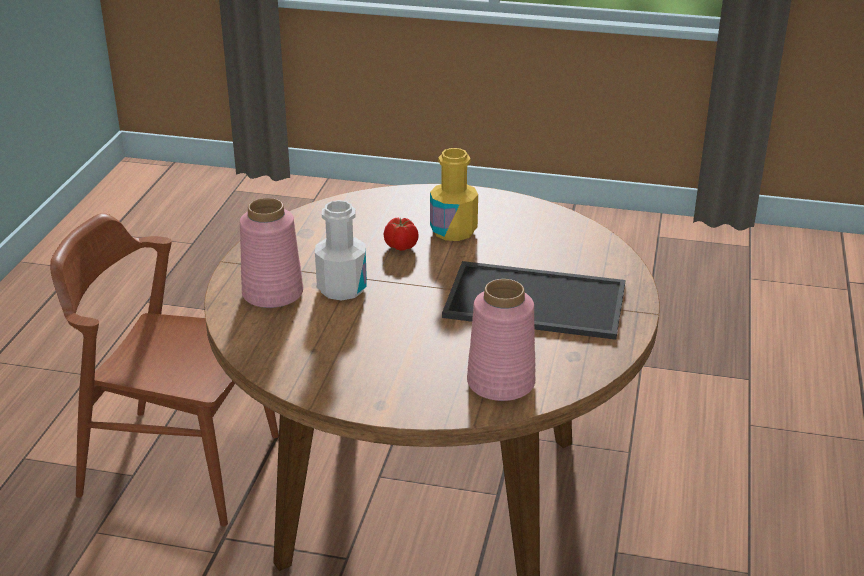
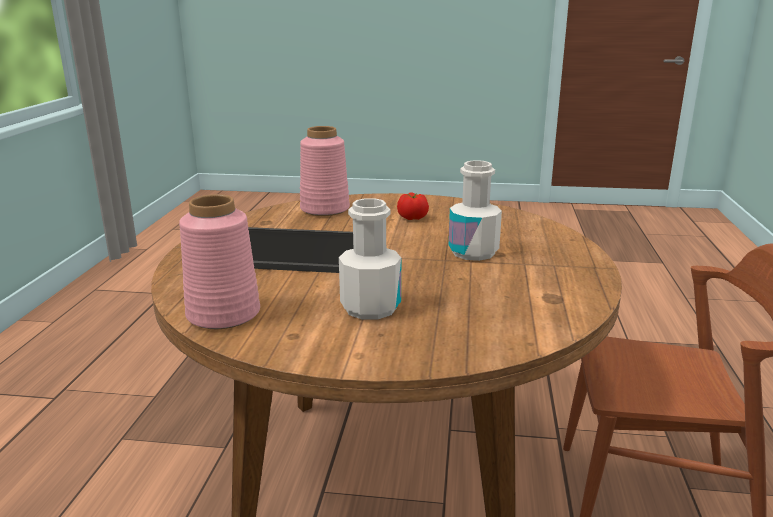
camera: 175 degrees right, 10 degrees down
(272, 294) = (535, 246): pink vase -> pink vase (224, 314)
(401, 246) = (430, 288): tomato -> tomato (412, 218)
(453, 231) = (370, 308): yellow bottle -> white bottle

